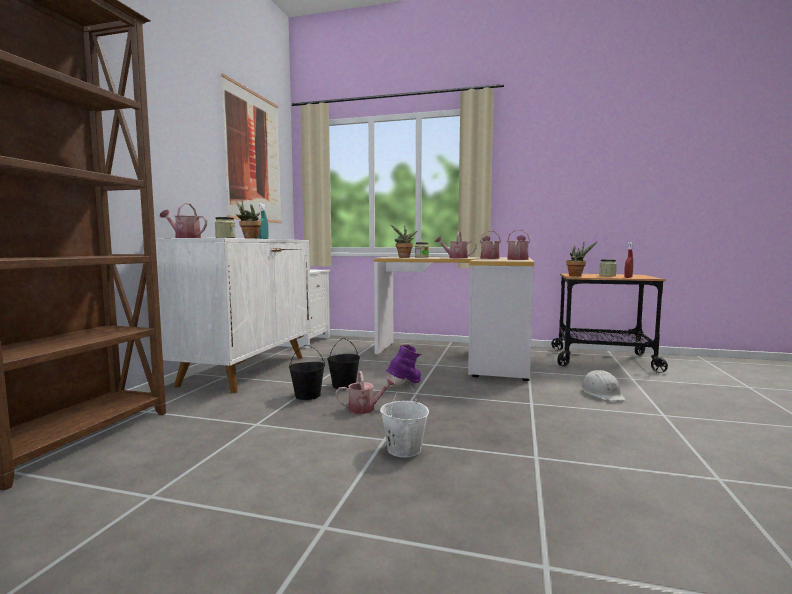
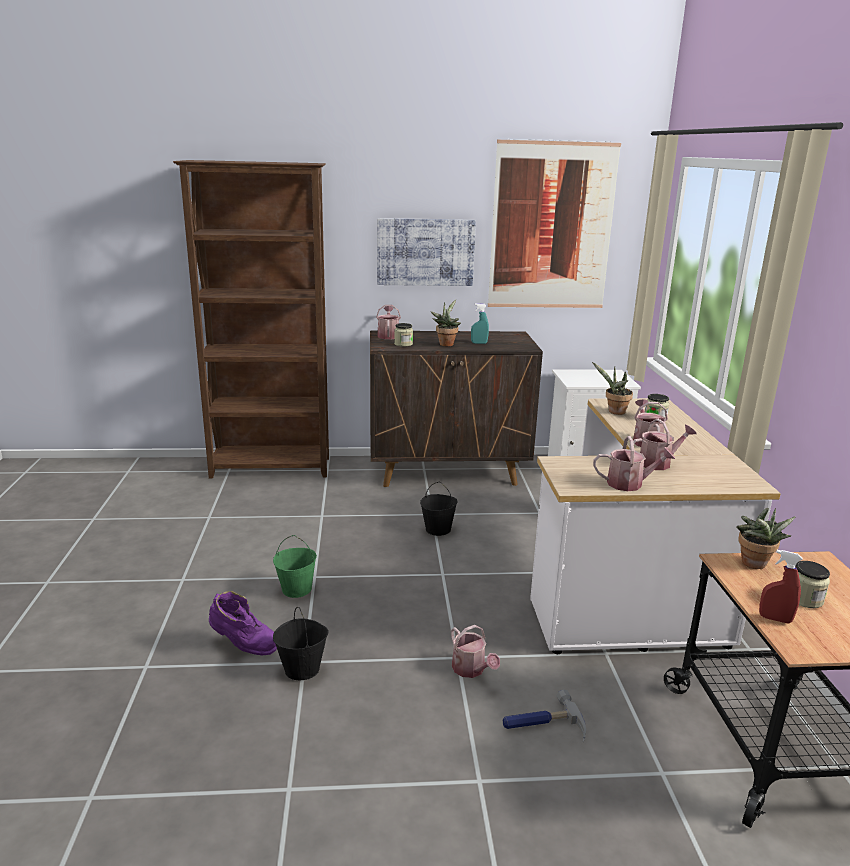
camera: 70 degrees right, 15 degrees up
(183, 160) = (425, 252): none -> picture
(246, 370) = (448, 472): white cabinet -> brown cabinet
(308, 396) = (397, 519): black bucket -> black bucket (302, 669)
(365, 408) = (380, 554): watering can -> watering can (471, 670)
(403, 449) = (297, 589): white bucket -> green bucket
(405, 385) = (466, 563): purple boot -> purple boot (243, 645)
(602, 393) = (542, 725): white hard hat -> hammer

